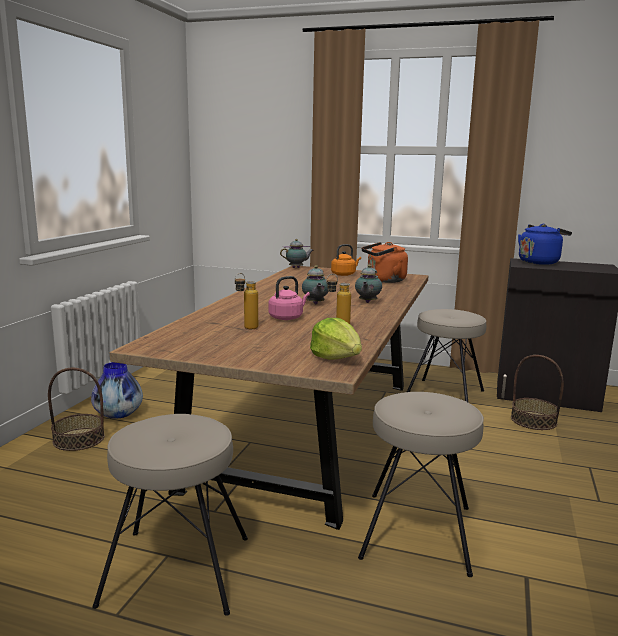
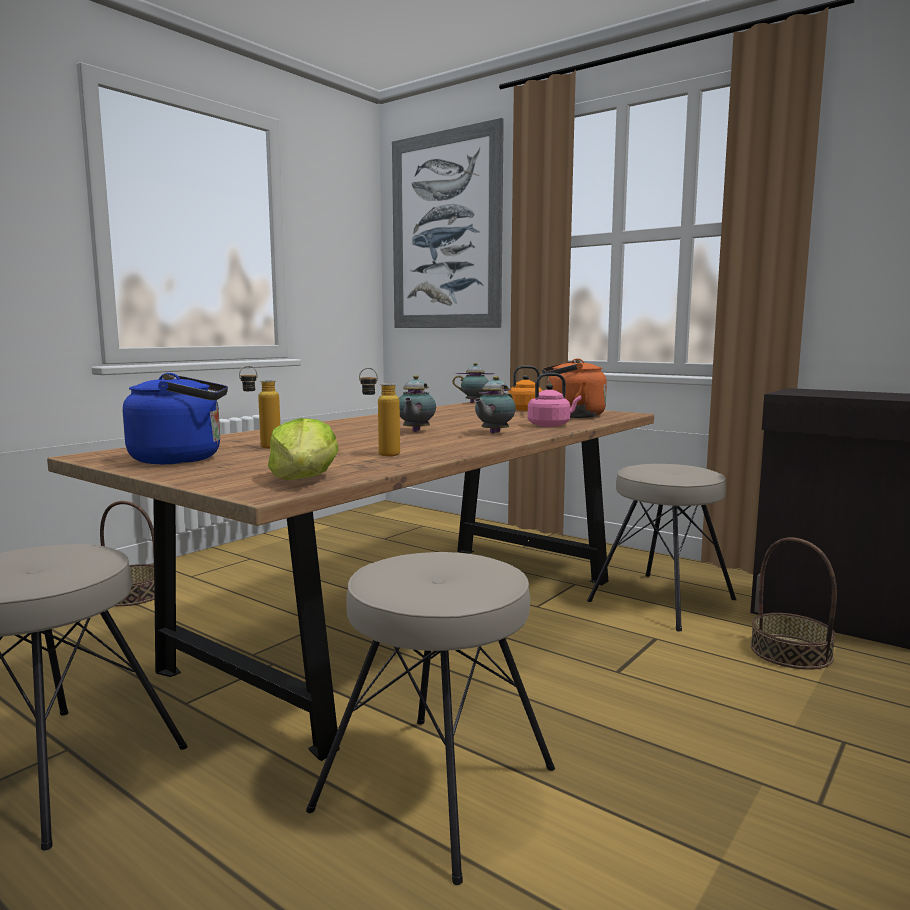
camera: 20 degrees right, 5 degrees down
(118, 414) = (205, 573): vase -> none
(250, 132) = (445, 231): none -> picture
(287, 317) = (343, 441): pink kettle -> pink kettle (551, 425)
(540, 262) = (830, 391): blue kettle -> blue kettle (182, 459)

